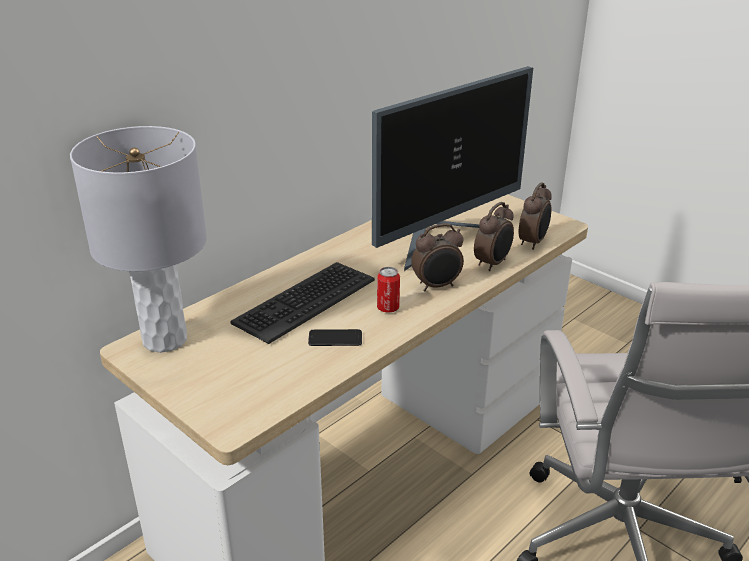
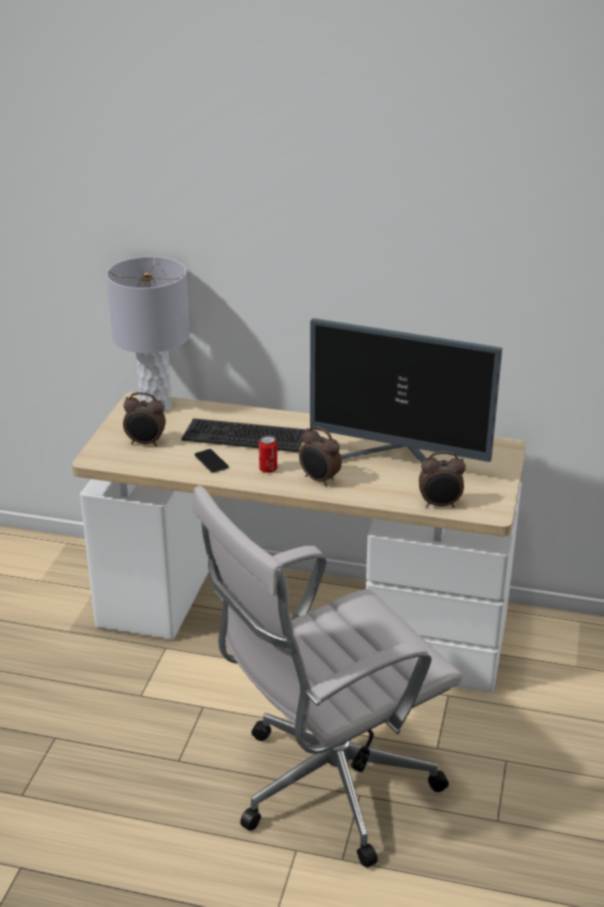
camera: 60 degrees right, 0 degrees up
(493, 263) = (381, 495): alarm clock -> alarm clock (145, 443)

